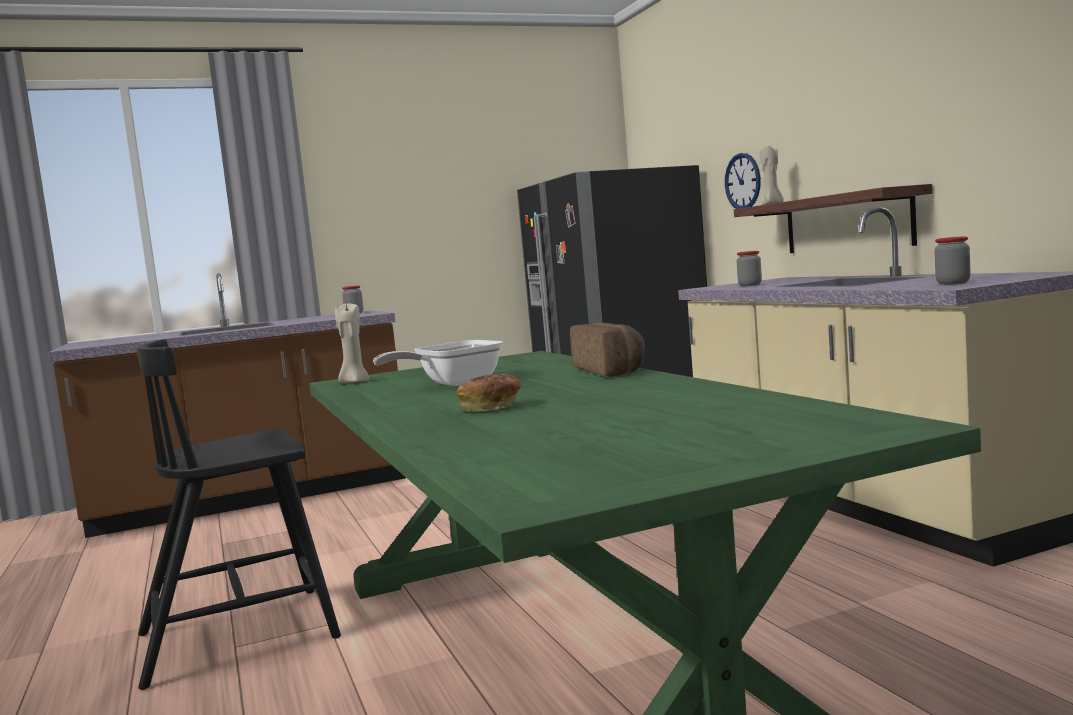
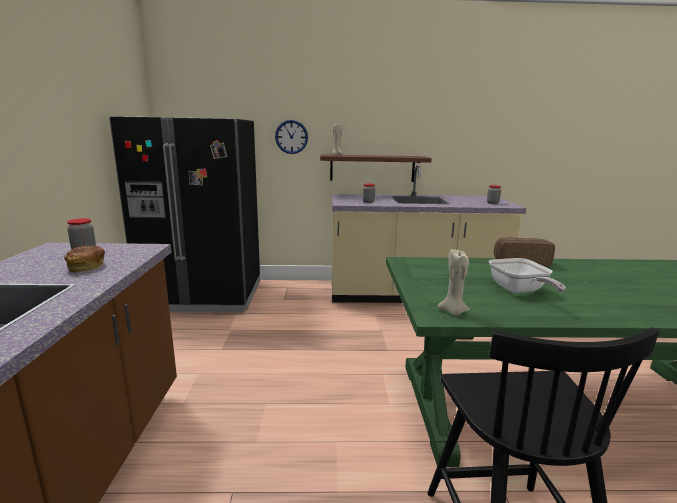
camera: 70 degrees left, 10 degrees up
(492, 408) = (633, 296): bread -> bread (87, 267)

